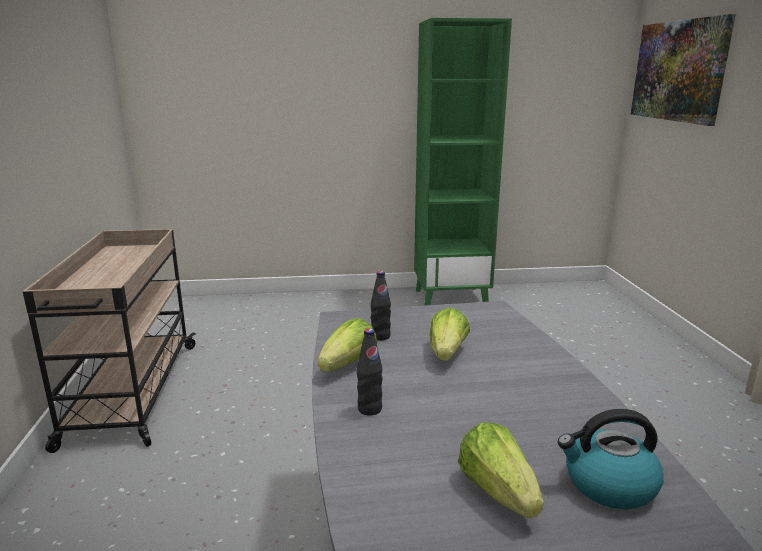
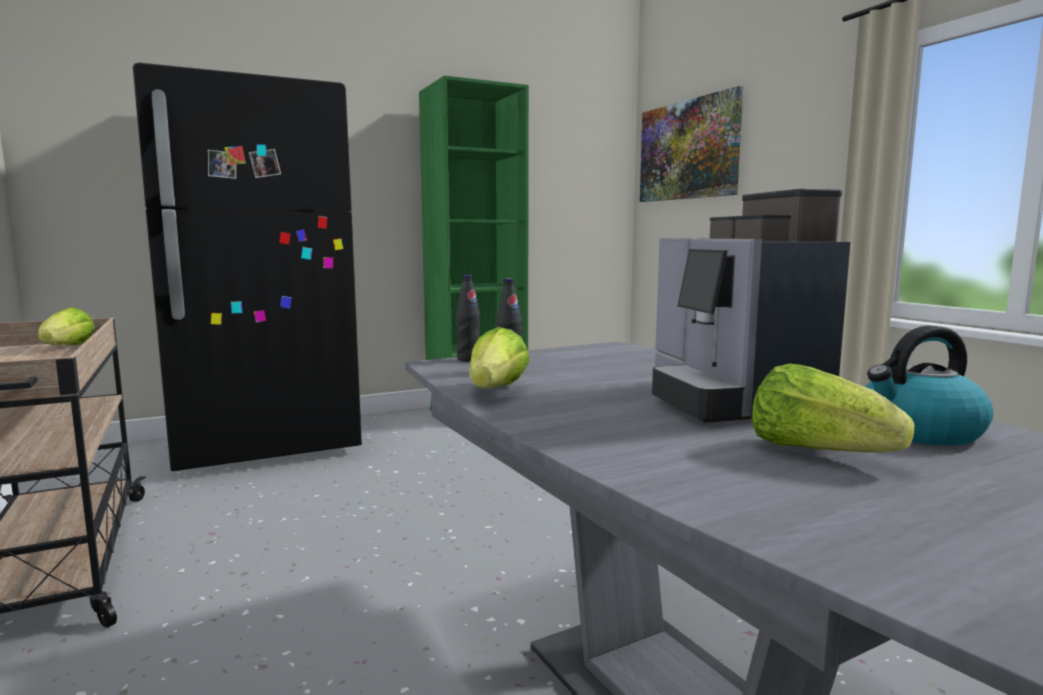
camera: 20 degrees left, 10 degrees down
(284, 311) = (266, 446): none -> black fridge
(369, 409) = (570, 416): black bottle -> black bottle (468, 359)
(447, 353) = (606, 374): lettuce -> lettuce (68, 347)
(504, 409) = (729, 400): none -> coffee machine

